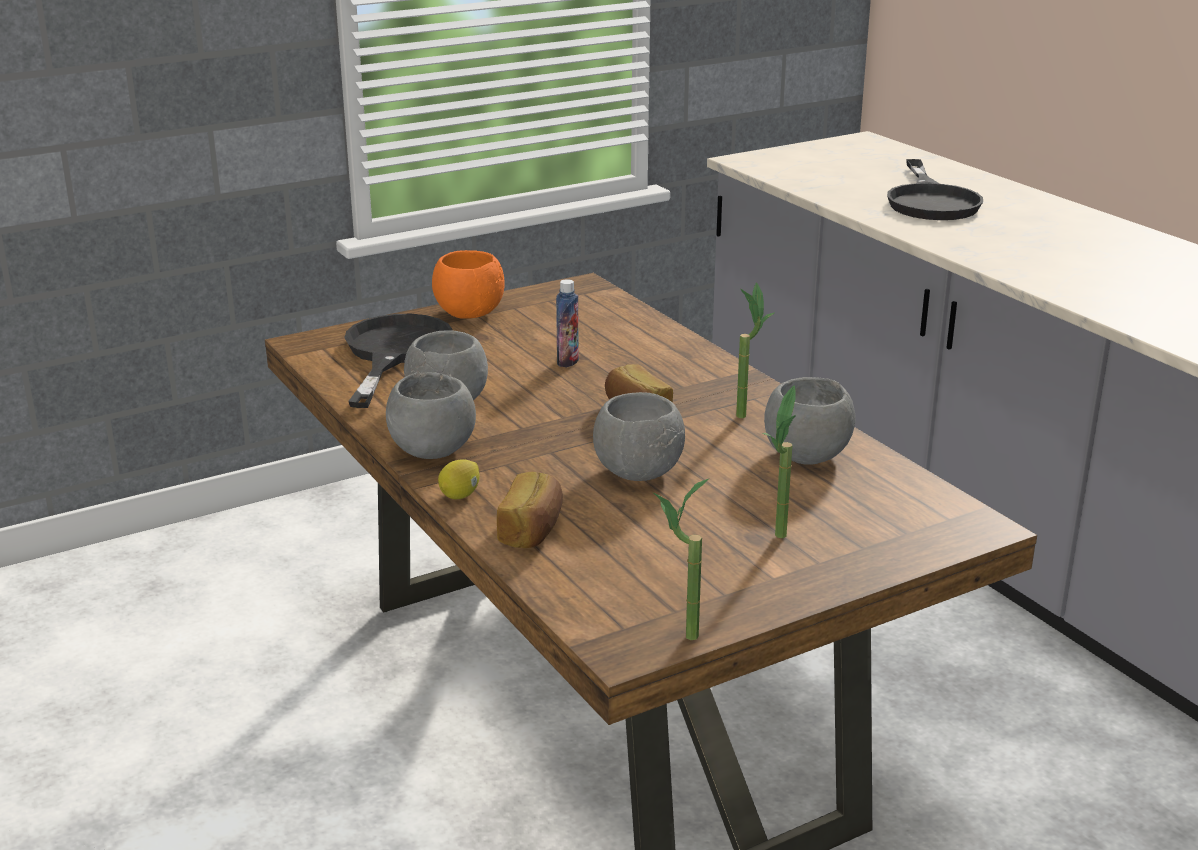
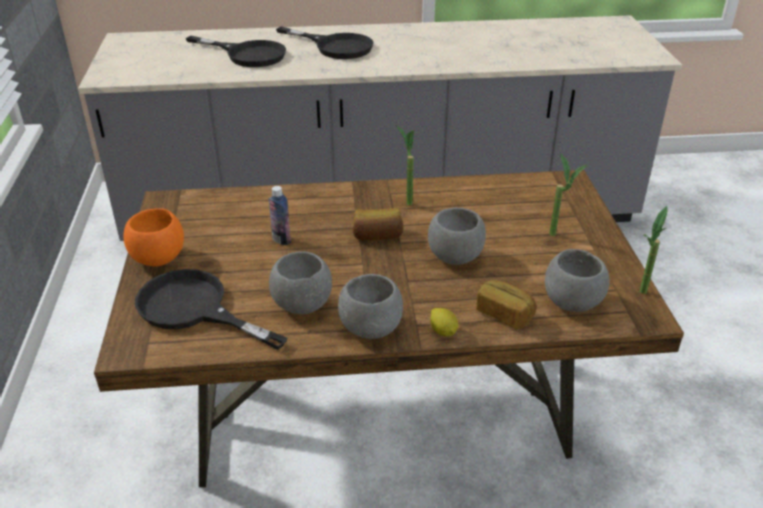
camera: 65 degrees left, 10 degrees up
(805, 455) = (469, 199): grey bowl -> grey bowl (572, 303)
(1052, 237) = (335, 46): none -> black frying pan

